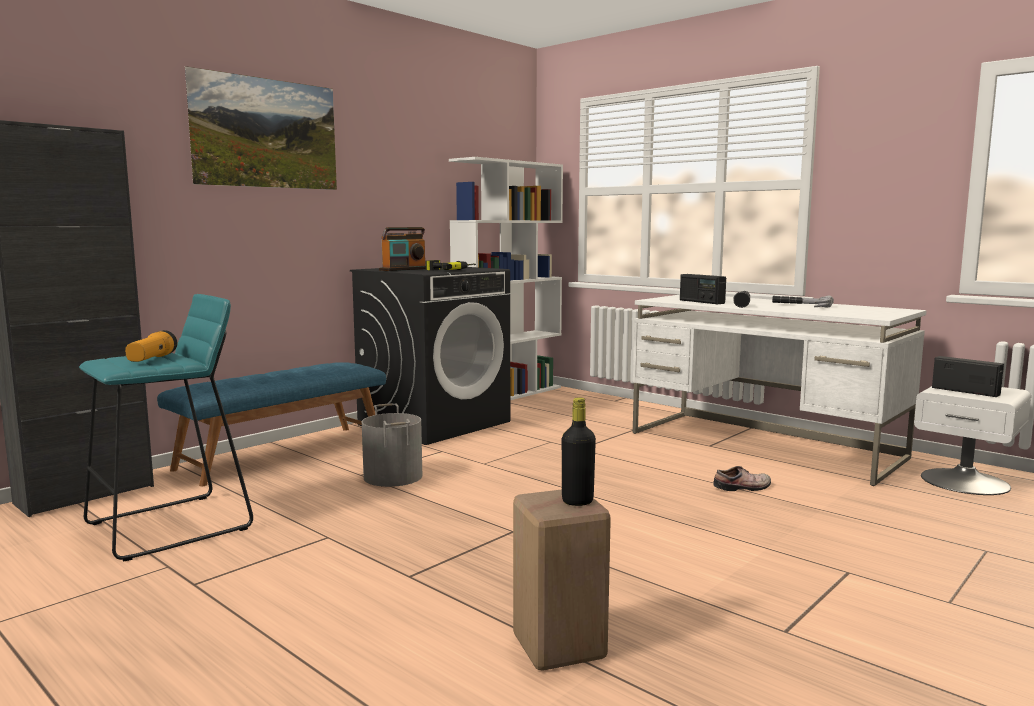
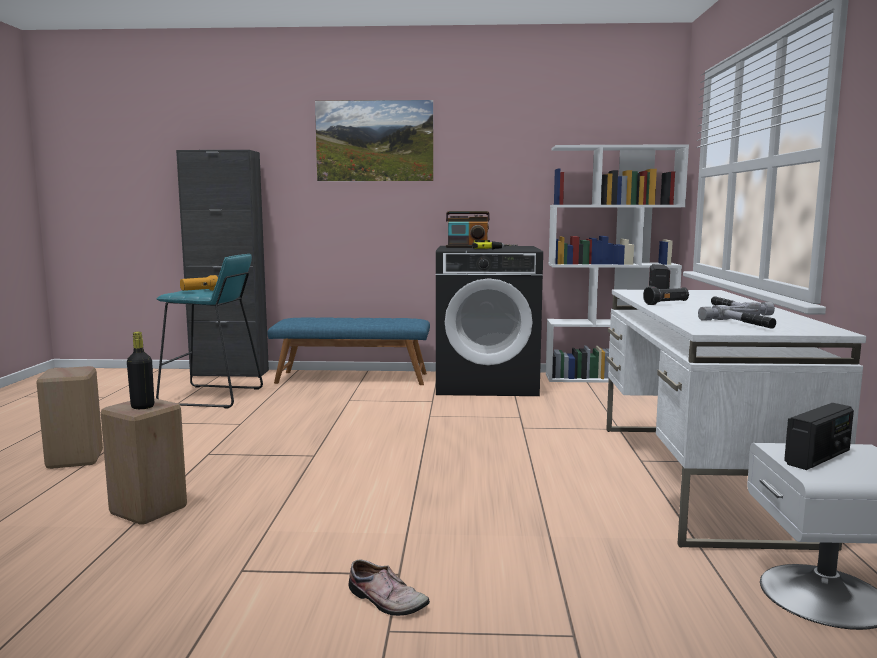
camera: 50 degrees right, 0 degrees up
(265, 665) = (73, 461): none -> beige stool
(394, 476) = (360, 406): grey bucket -> none
(743, 488) = (545, 496): shoe -> shoe (385, 601)
(861, 311) = (748, 324): none -> hammer
(965, 391) = (818, 458): radio -> radio turned 45 degrees clockwise

